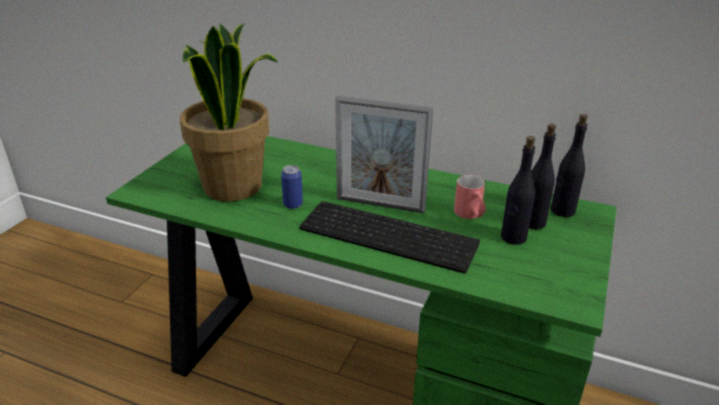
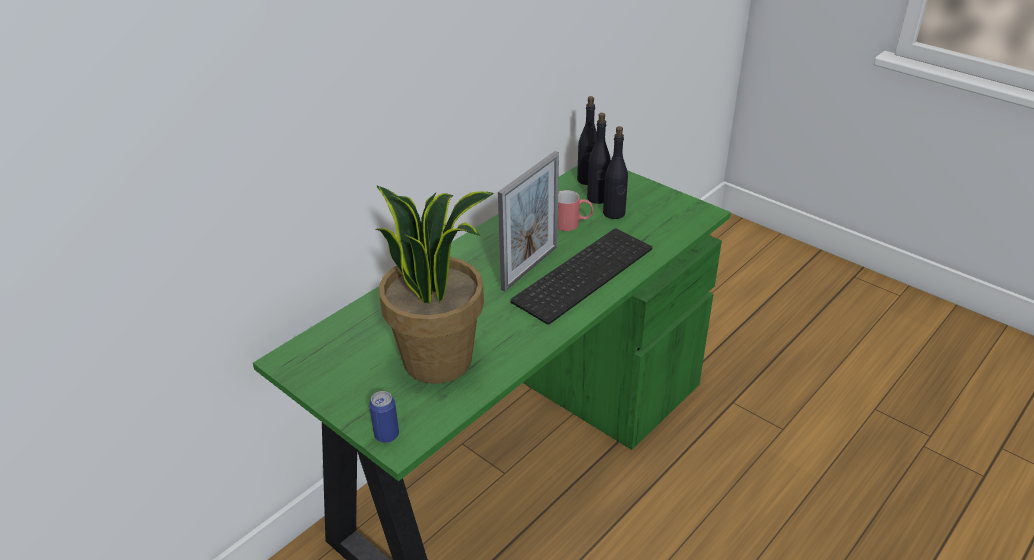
camera: 70 degrees left, 5 degrees up
(293, 204) = (500, 321): can -> can (386, 435)

